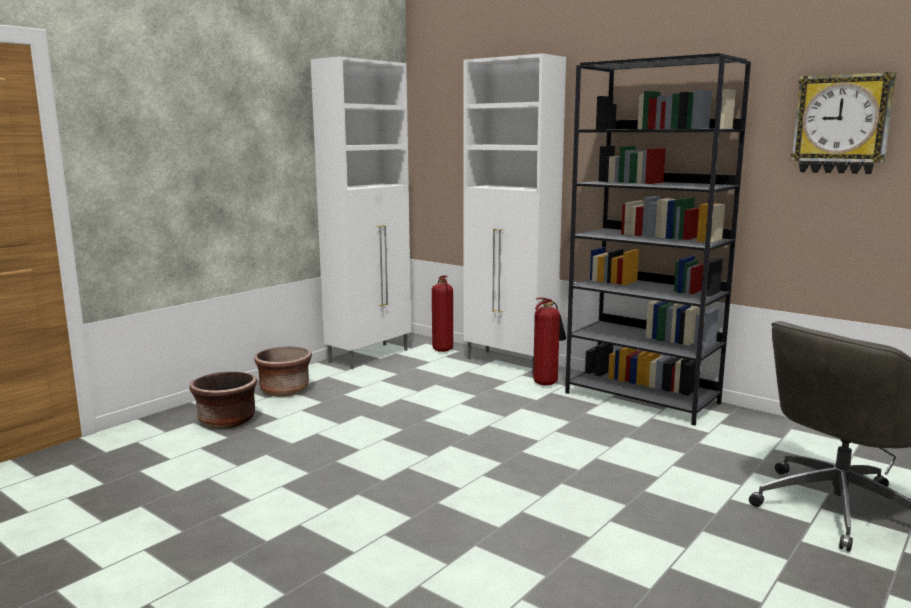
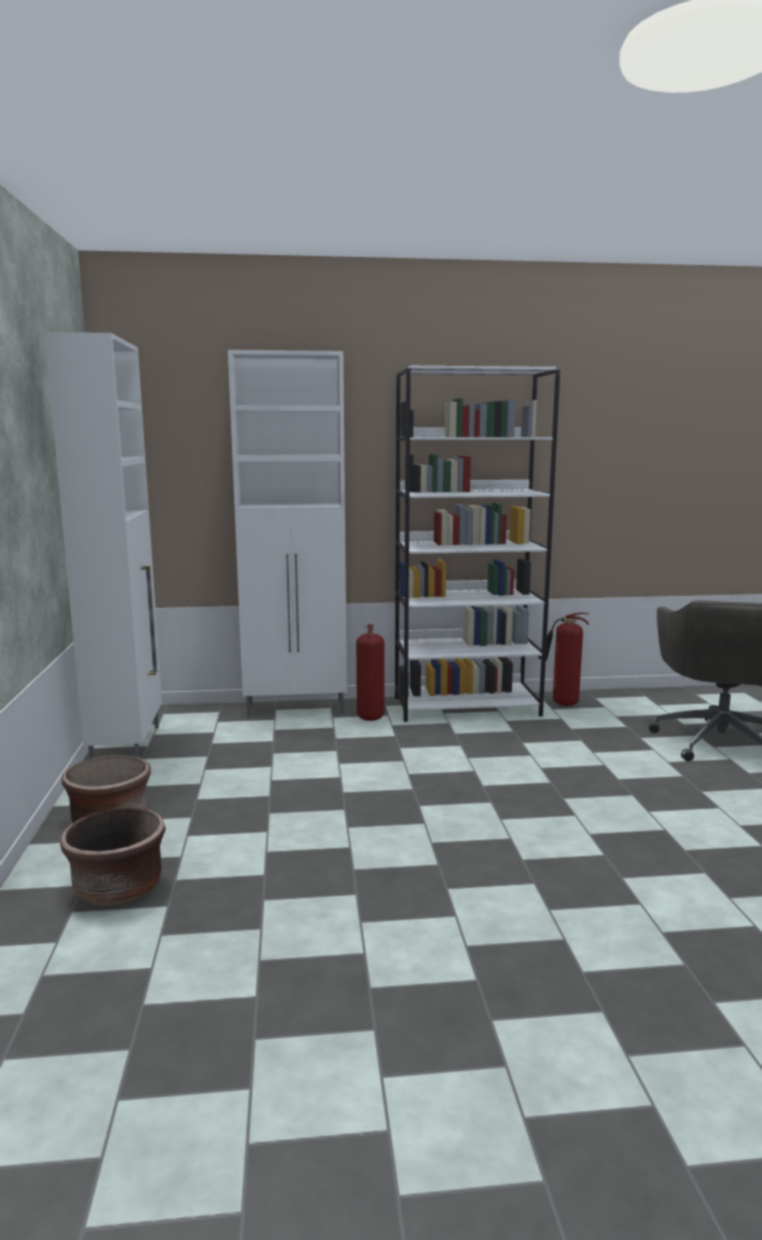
camera: 45 degrees left, 0 degrees up
(441, 350) = (197, 716): fire extinguisher -> fire extinguisher (561, 704)
(642, 398) = (467, 706): black bookcase -> white bookcase
(841, 124) = (608, 433): wall clock -> none

